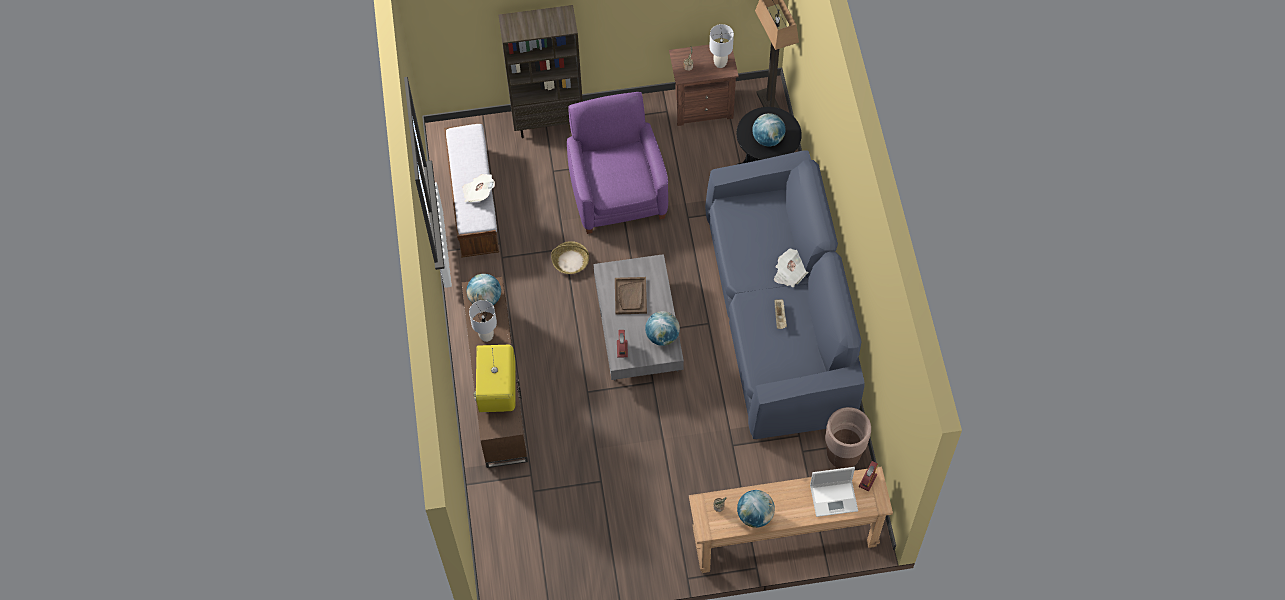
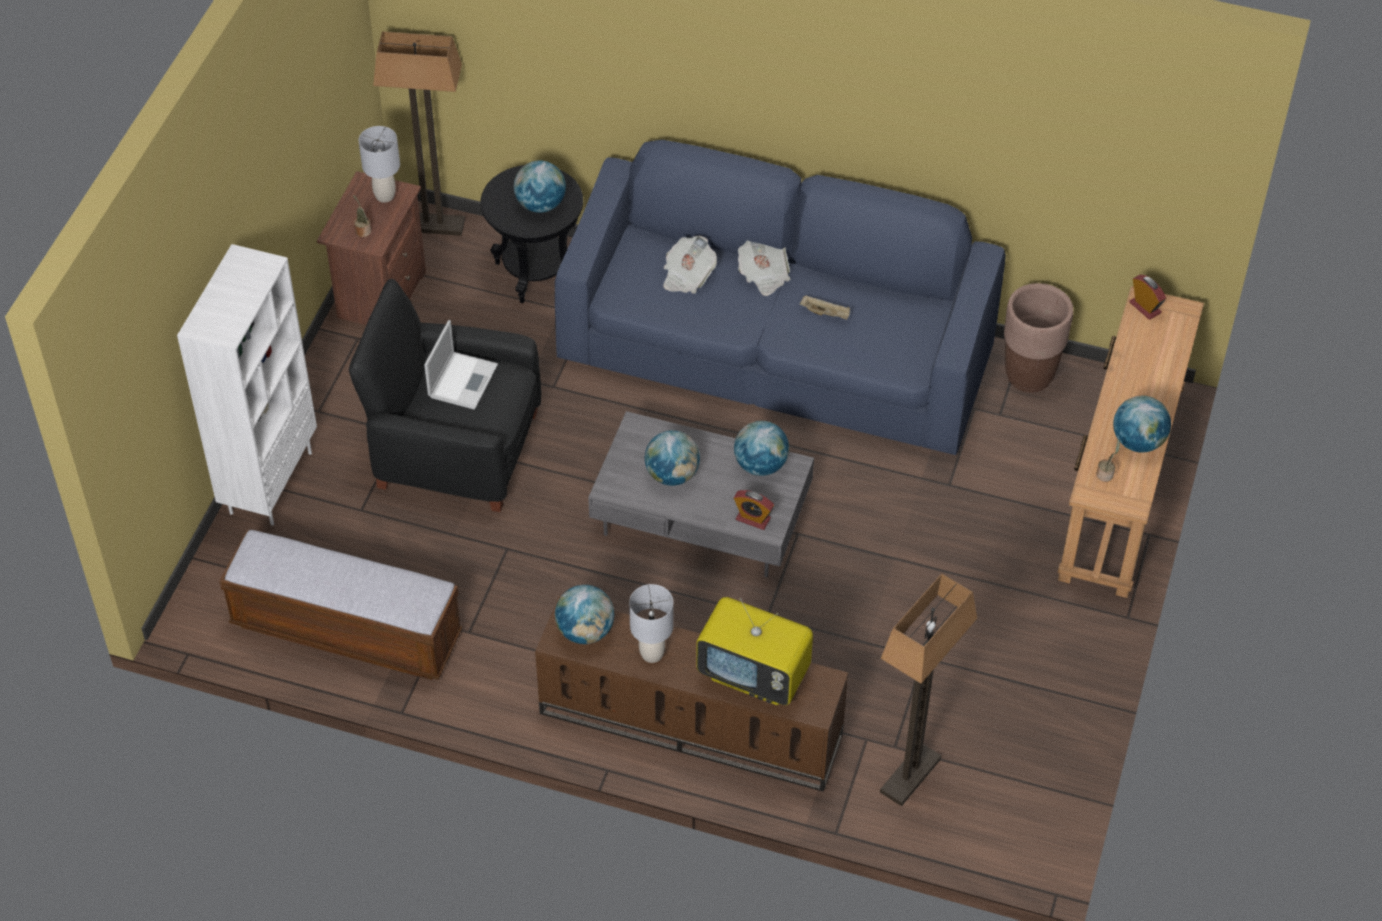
camera: 65 degrees left, 10 degrees down
(478, 193) = (377, 578): newspaper -> newspaper (687, 276)
(518, 506) = (910, 775): none -> floor lamp
(548, 122) = (270, 481): brown bookcase -> white bookcase
(571, 261) = (534, 550): basket -> none
(617, 193) = (455, 449): purple armchair -> black armchair
(630, 296) = (672, 475): brown tray -> globe
(834, 498) = (1153, 350): laptop -> laptop (463, 380)

